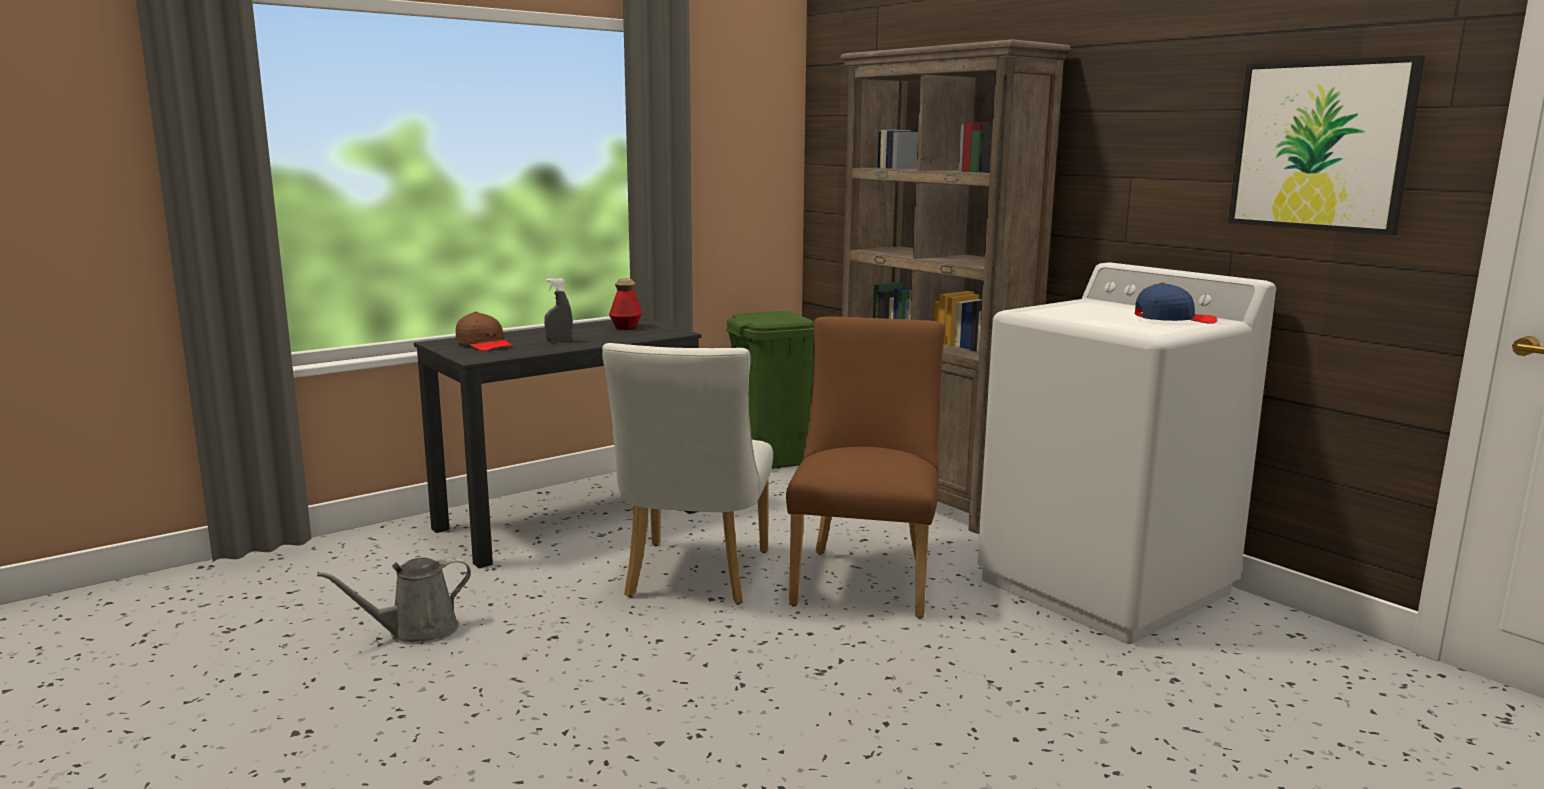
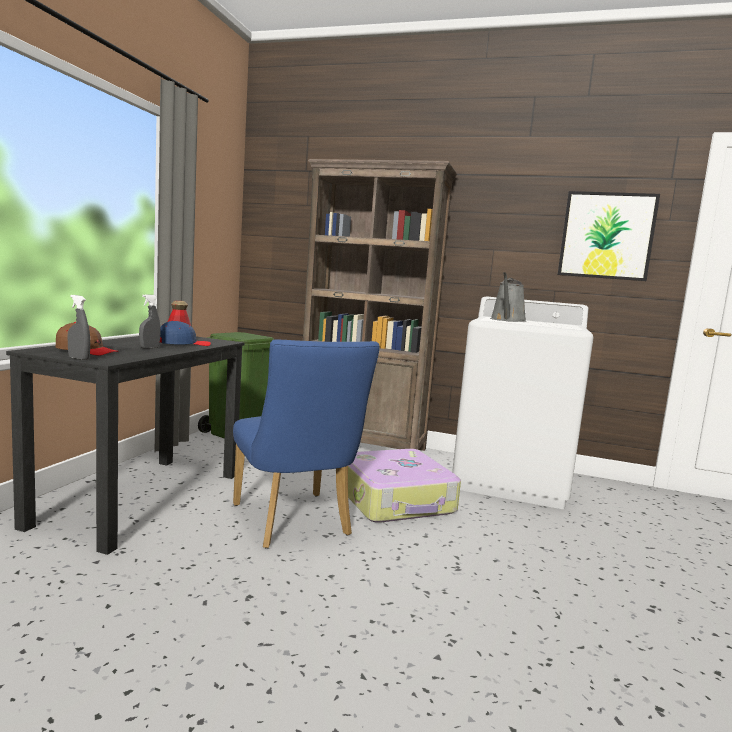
camera: 35 degrees left, 5 degrees down
(416, 631) = (114, 629): grey watering can -> grey watering can (507, 320)
(456, 354) = (78, 358): none -> grey spray bottle
(694, 578) = (294, 523): white chair -> blue chair
(865, 577) = (396, 500): brown chair -> suitcase
(1173, 319) = (557, 324): blue cap -> blue cap (183, 344)

